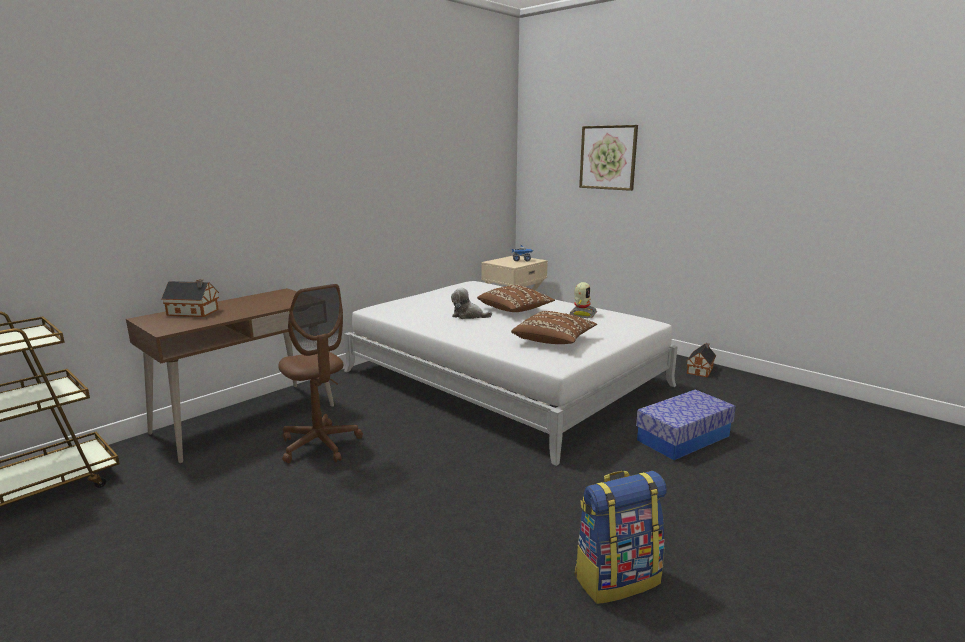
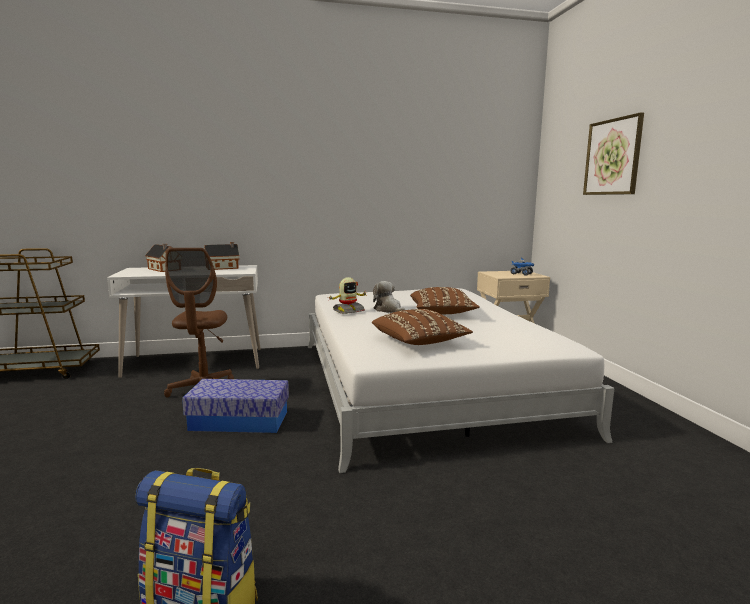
camera: 35 degrees right, 5 degrees down
(245, 419) = (196, 362): brown desk -> white desk
(582, 314) = (505, 327): toy robot -> toy robot (348, 311)
(683, 438) = (528, 501): storage box -> storage box (239, 421)
(700, 370) = (679, 435): toy house -> toy house (223, 268)

